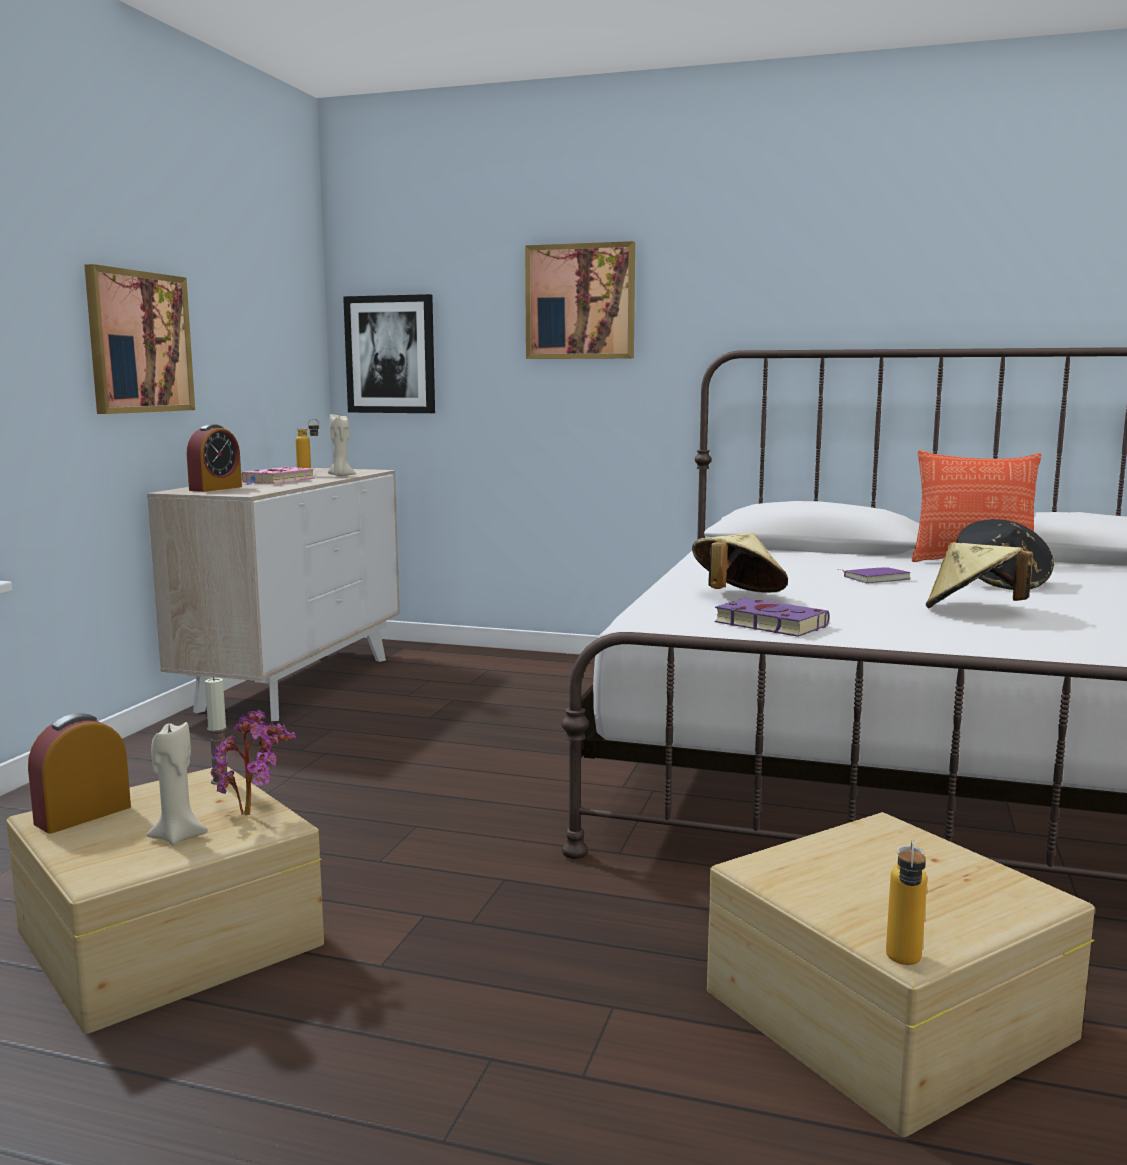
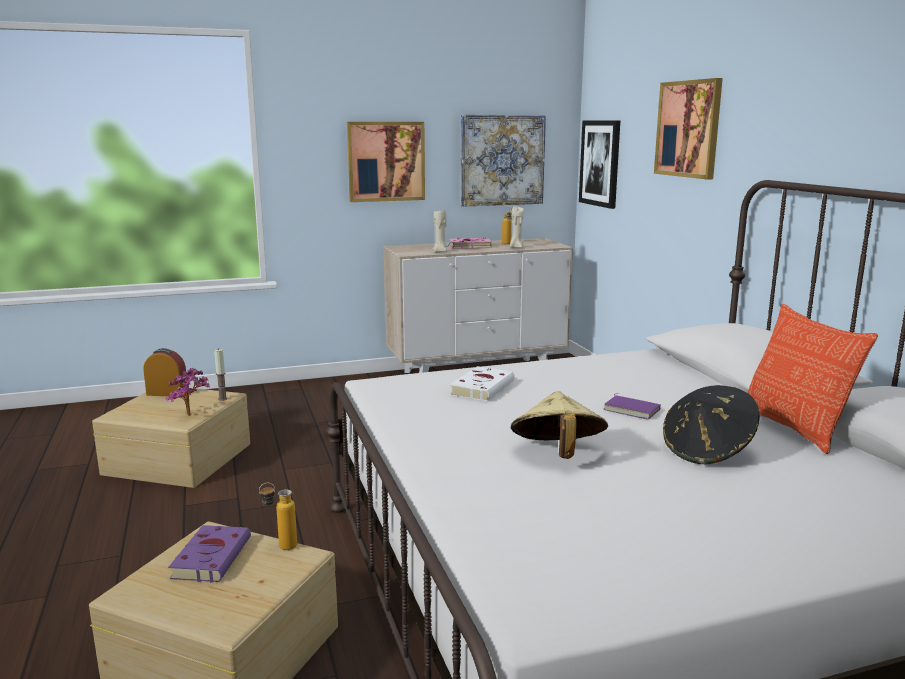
camera: 55 degrees right, 5 degrees up
(178, 837) = (157, 413): beige candle -> beige candle (440, 251)
(215, 488) = (417, 247): alarm clock -> none
(263, 349) = (502, 160): none -> picture
(737, 597) = (483, 387): beige hat -> white book
(767, 624) = (412, 407): purple book -> purple book (212, 557)
(903, 964) = (108, 595): bottle -> bottle (280, 547)

